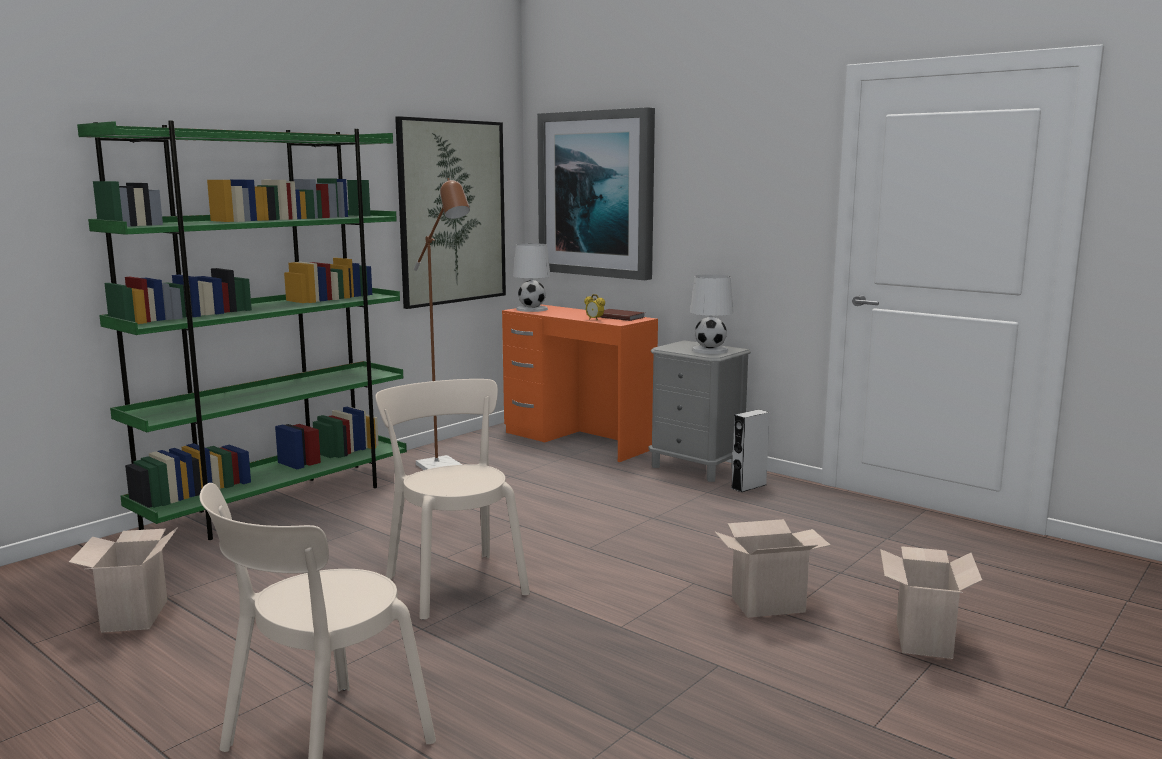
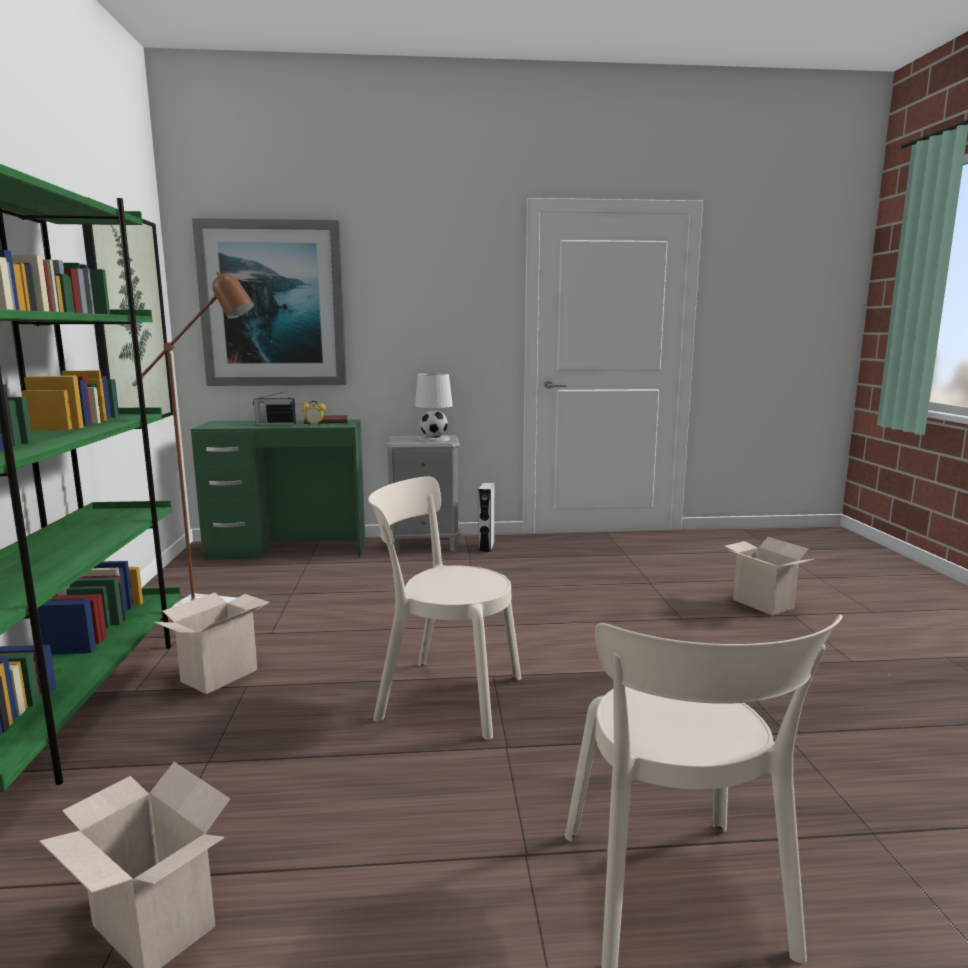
camera: 45 degrees left, 0 degrees up
(531, 309) = (219, 425): white table lamp -> none
(571, 314) = (275, 424): none -> radio
(578, 440) = (288, 549): orange desk -> green desk
(769, 603) = (662, 616): cardboard box -> cardboard box (220, 674)

